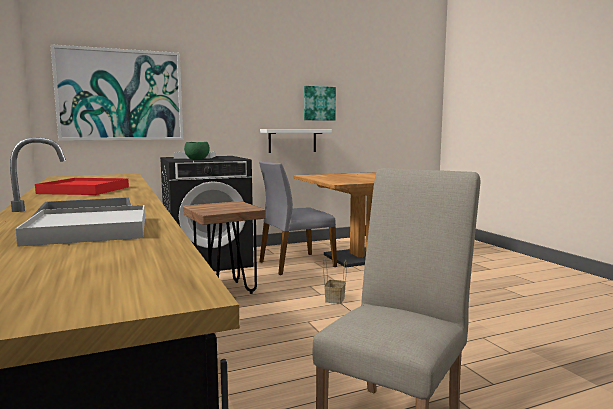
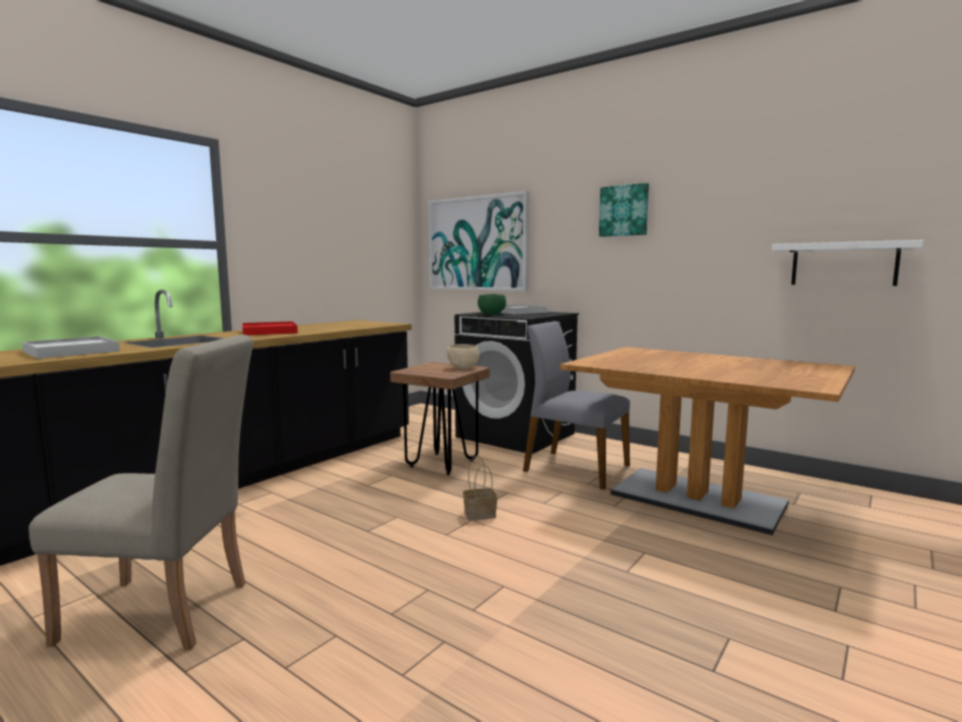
camera: 60 degrees right, 0 degrees up
(231, 204) = (464, 368): none -> beige bowl
(292, 140) = (663, 296): white shelf -> white shelf (843, 264)
(319, 103) = (713, 238): picture -> picture (624, 211)

